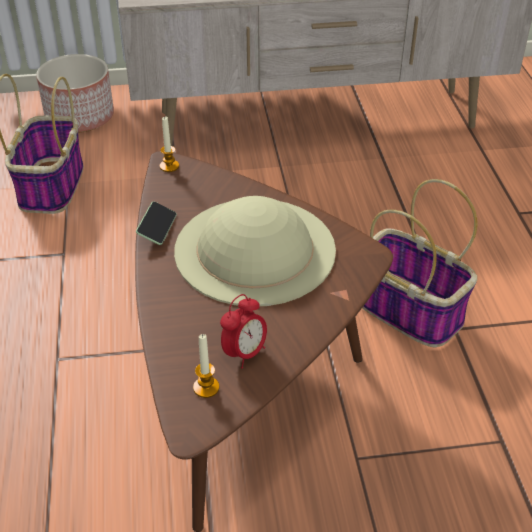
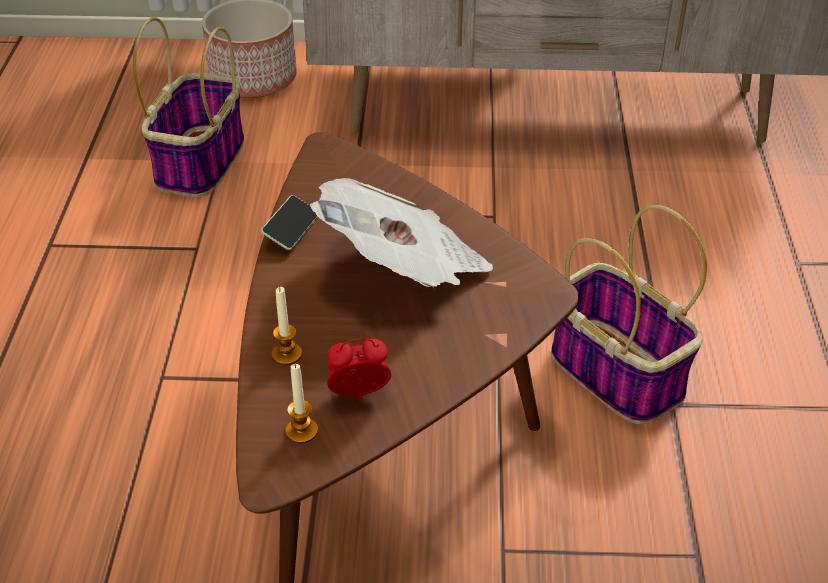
camera: 10 degrees right, 0 degrees up
(169, 166) = (326, 153): candle -> candle (286, 354)
(244, 353) = (359, 396): alarm clock -> alarm clock turned 150 degrees counterclockwise
(254, 249) = (404, 269): beige hat -> newspaper

